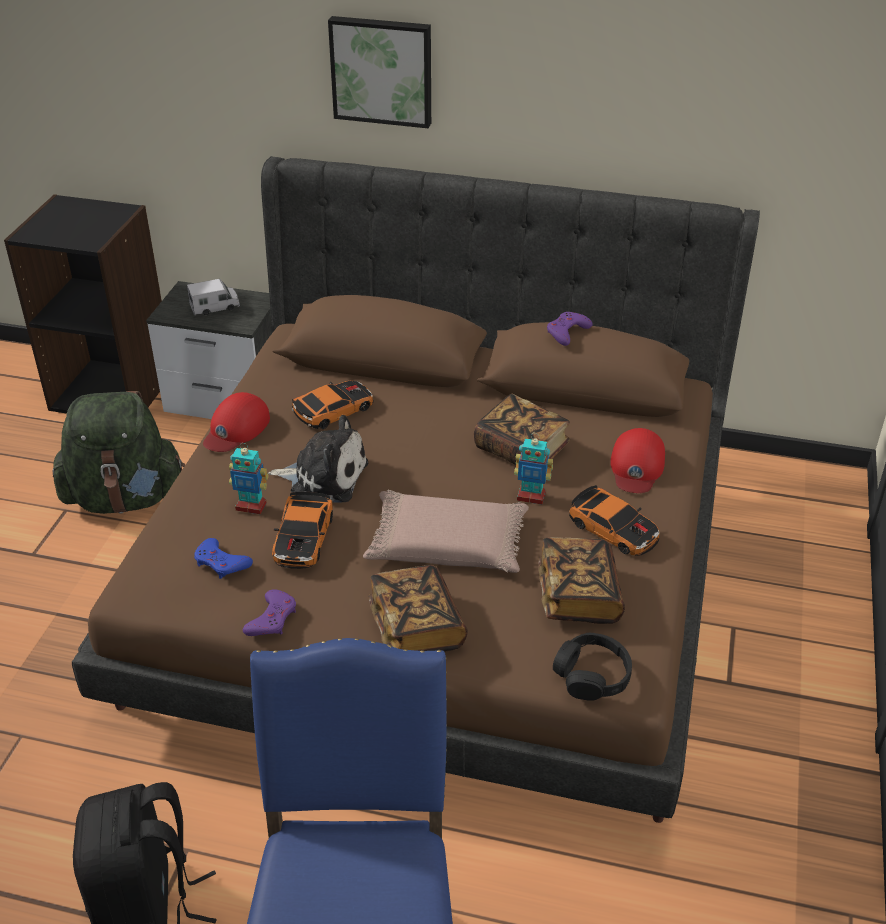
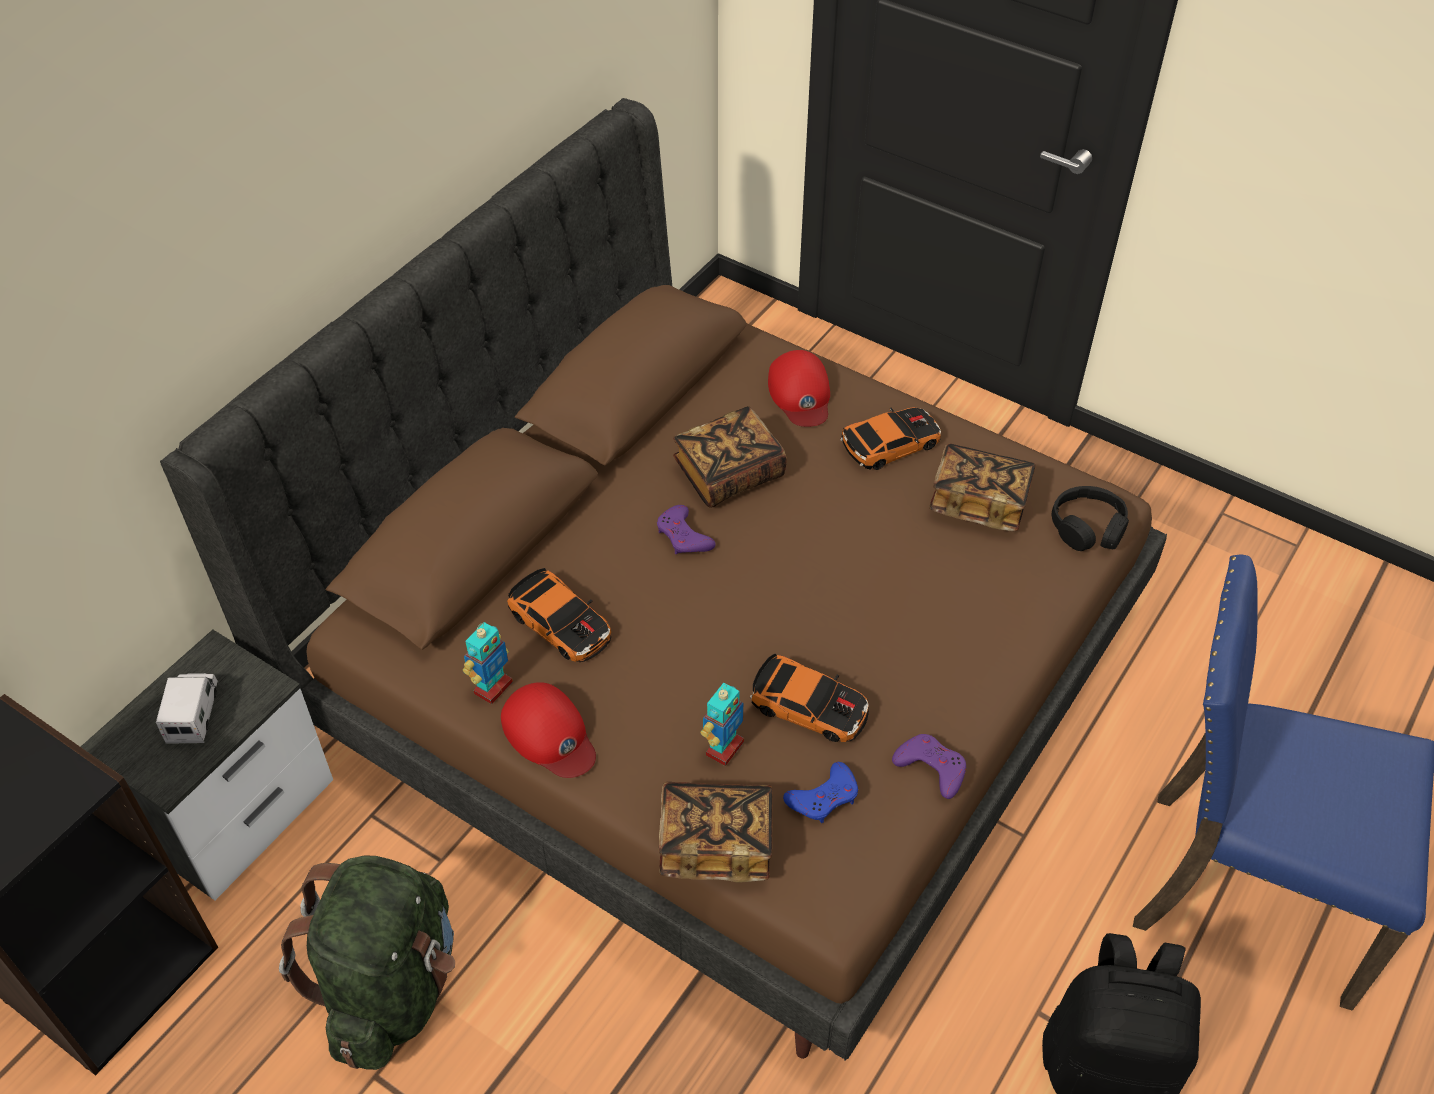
camera: 70 degrees left, 10 degrees up
(324, 477) = (697, 662): plush toy -> none
(333, 409) = (562, 623): toy car -> toy car turned 150 degrees clockwise
(382, 70) = (245, 234): picture -> none
(416, 627) = (984, 642): book -> book (716, 844)
(447, 540) = (856, 580): beige pillow -> none
(531, 496) = (813, 490): toy robot -> toy robot (492, 687)
(567, 332) = (613, 347): purple game controller -> purple game controller (683, 536)
(636, 466) = (800, 394): red cap -> red cap turned 45 degrees clockwise

